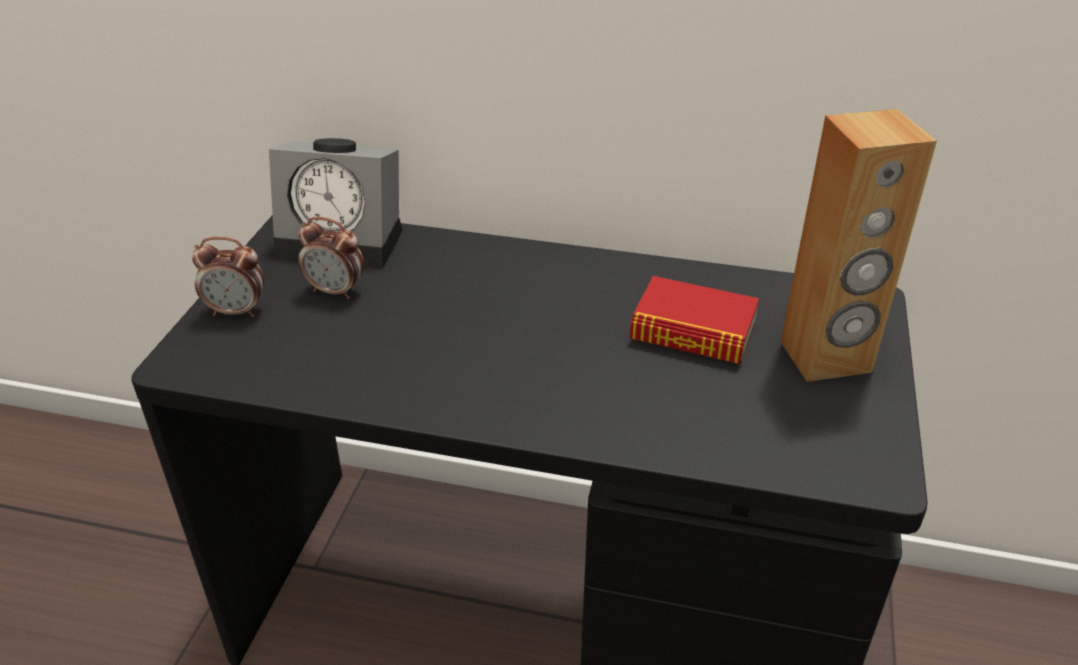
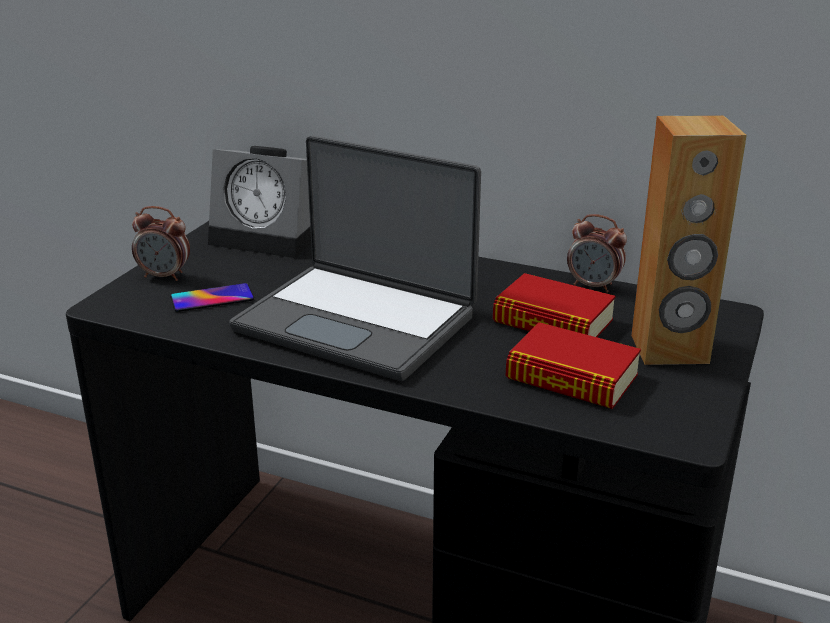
camera: 10 degrees right, 10 degrees down
(303, 339) = (212, 298): none -> phone
(336, 291) = (251, 269): alarm clock -> alarm clock (593, 286)
(481, 355) = (358, 321): none -> laptop
(736, 409) = (571, 377): none -> book

